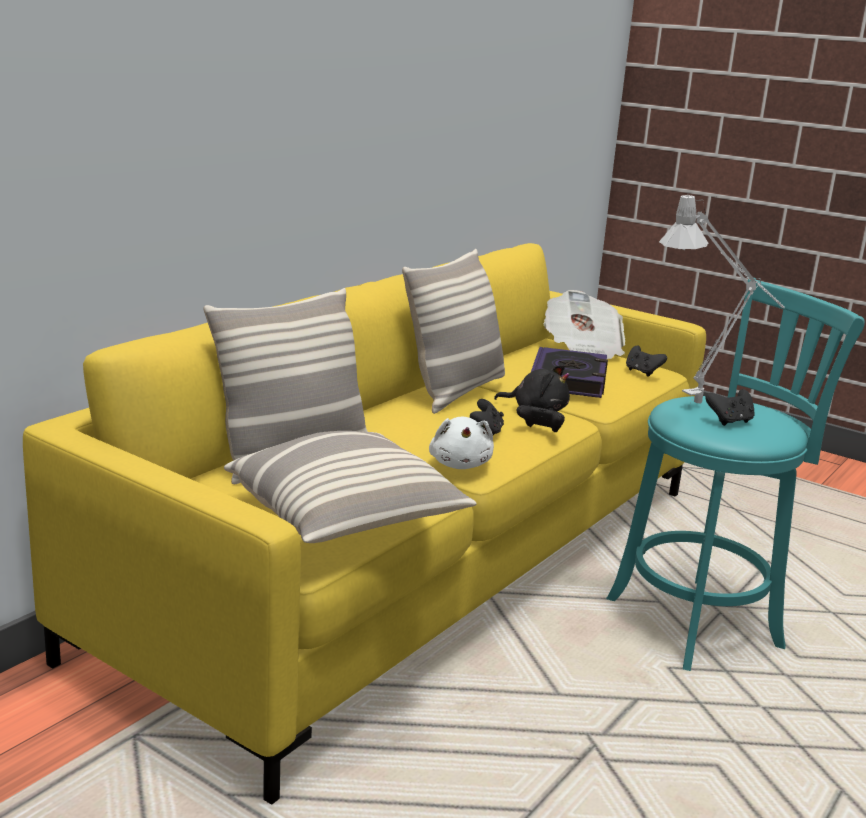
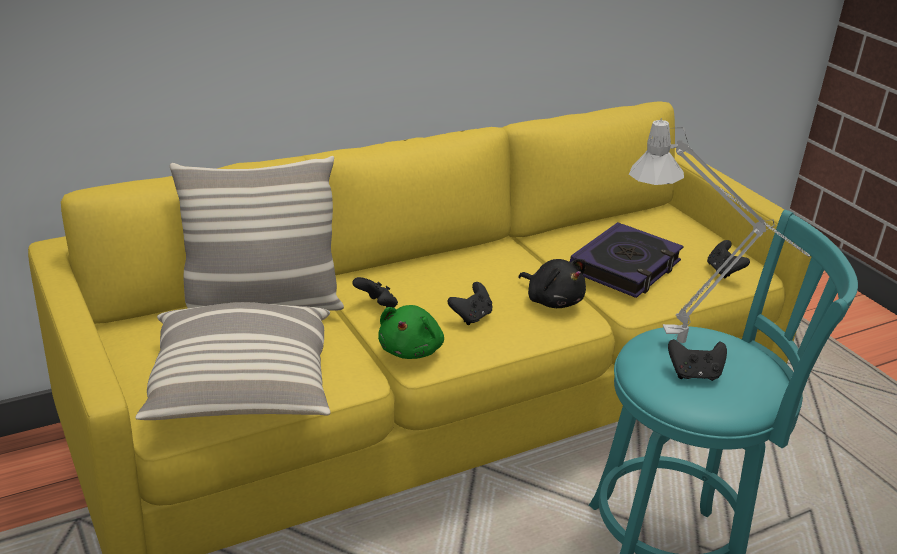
camera: 25 degrees right, 10 degrees up
(455, 391) = (491, 259): pillow -> none
(460, 464) = (411, 350): white plush toy -> green plush toy
(540, 431) = (528, 328): black game controller -> black game controller (377, 307)
(582, 350) = (682, 229): newspaper -> none

